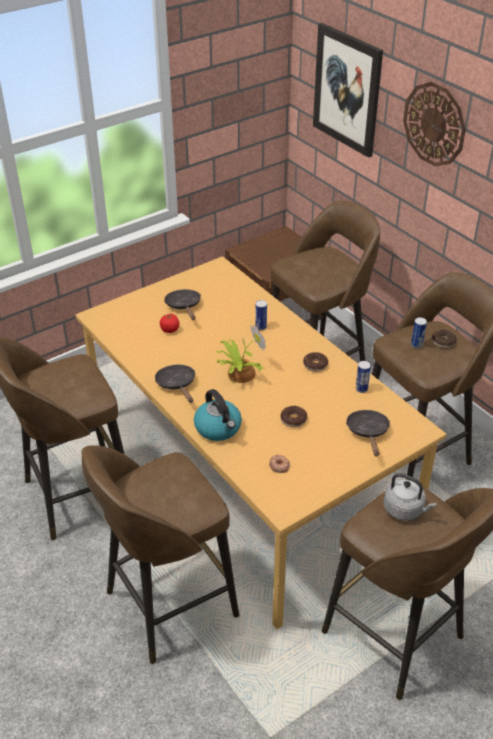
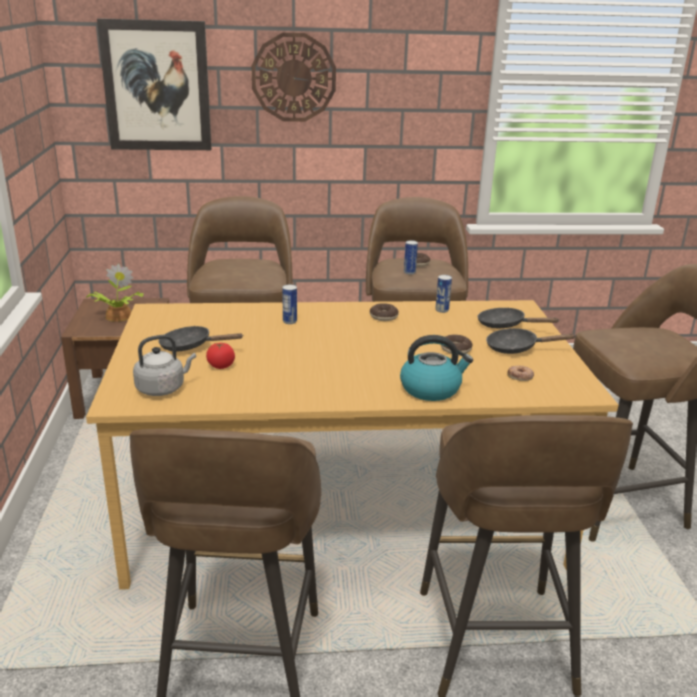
camera: 60 degrees left, 15 degrees down
(177, 385) = (329, 390): black frying pan -> black frying pan (516, 348)
(239, 373) = (352, 352): potted plant -> potted plant (117, 316)
(405, 510) = (625, 340): grey kettle -> grey kettle (163, 388)

